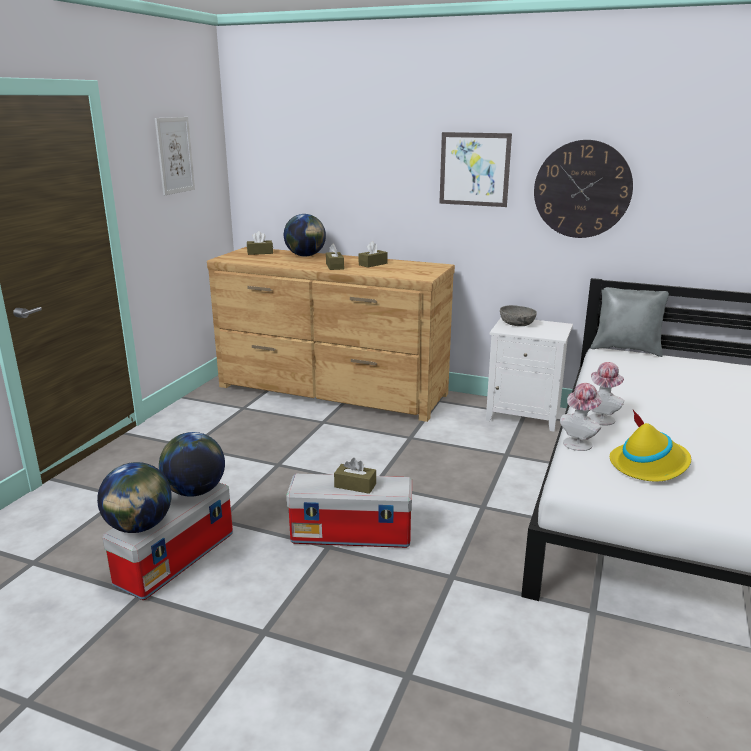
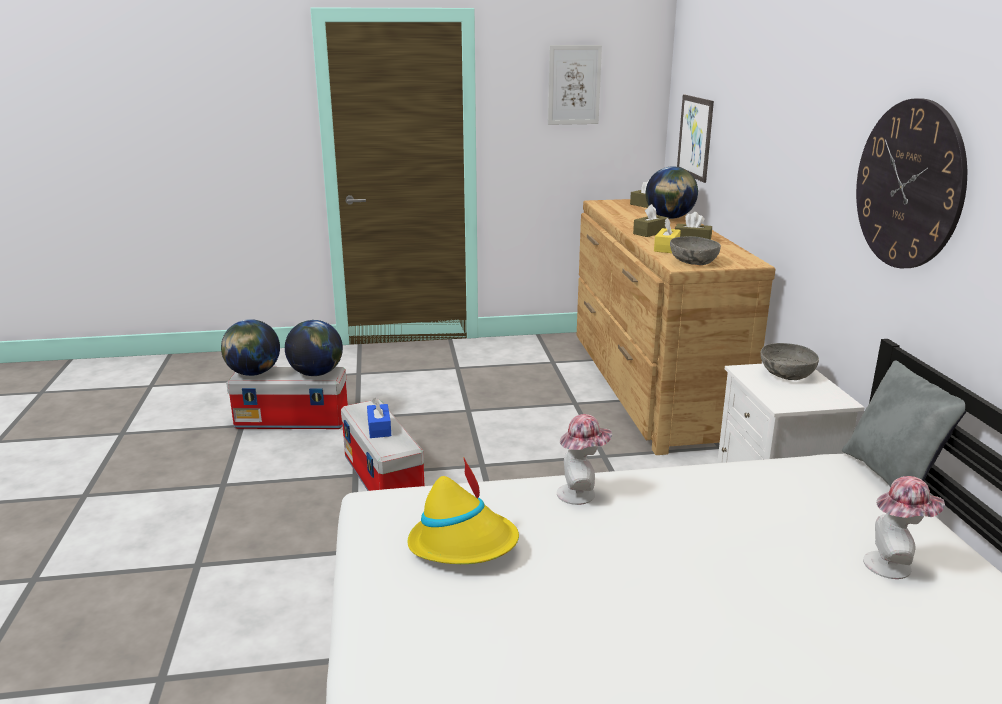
camera: 60 degrees right, 0 degrees up
(355, 485) = (379, 428): brown tissue box -> blue tissue box
(378, 271) = (666, 248): none -> yellow tissue box
(420, 273) = (693, 262): none -> grey bowl
(474, 169) = (815, 133): picture -> picture (695, 137)
(579, 442) = (486, 489): hat -> hat (893, 565)

